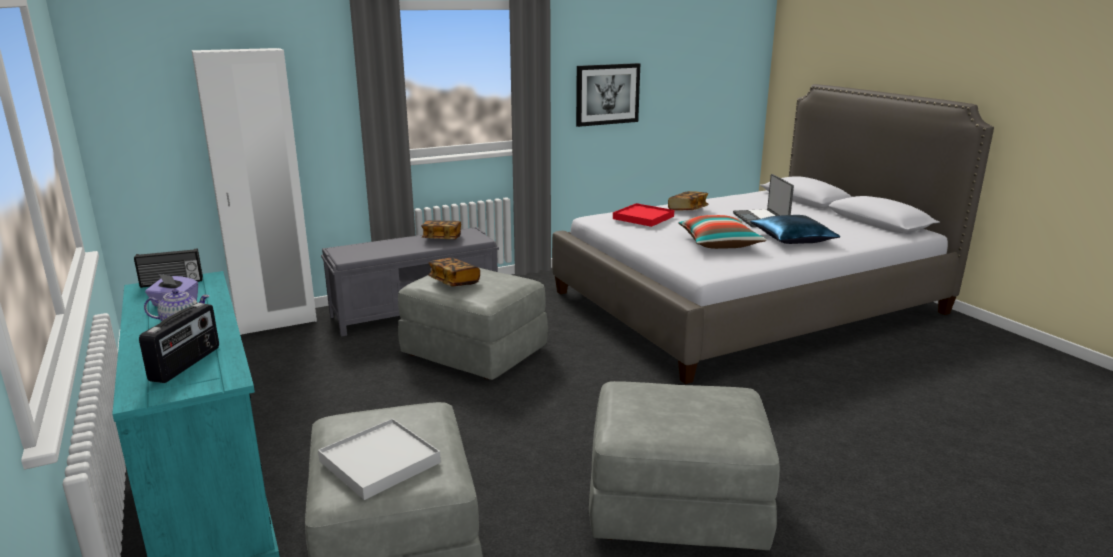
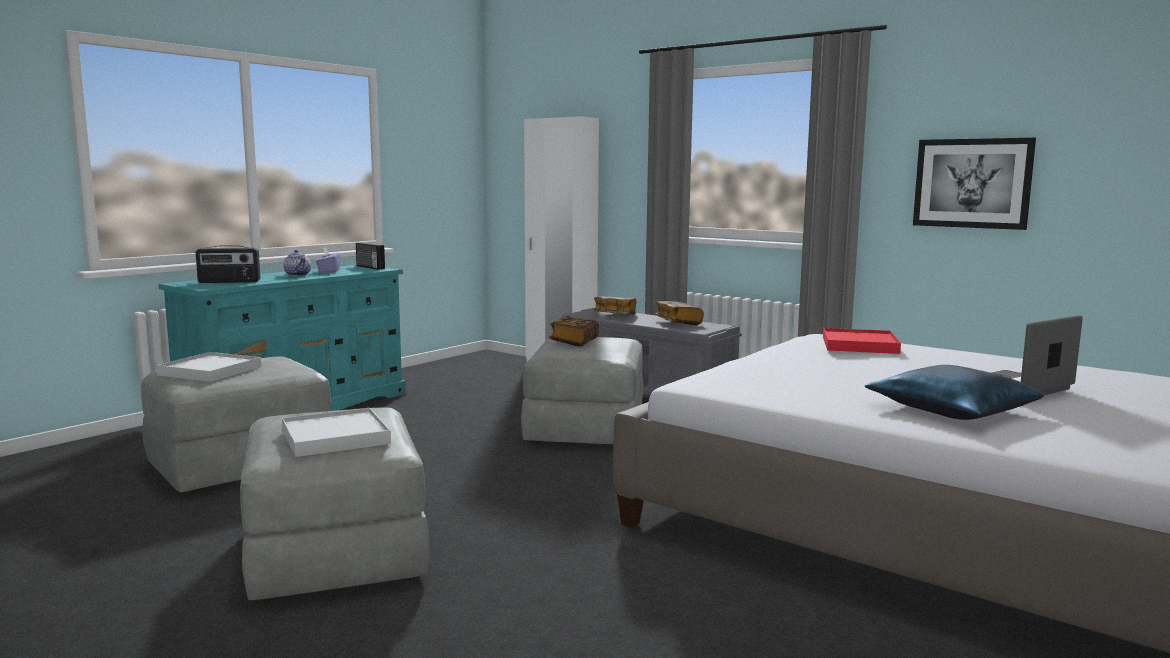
camera: 65 degrees right, 10 degrees down
(687, 210) = (961, 358): book -> book (615, 315)
(706, 408) = (335, 437): none -> white tray
(719, 243) = (830, 380): pillow -> none

